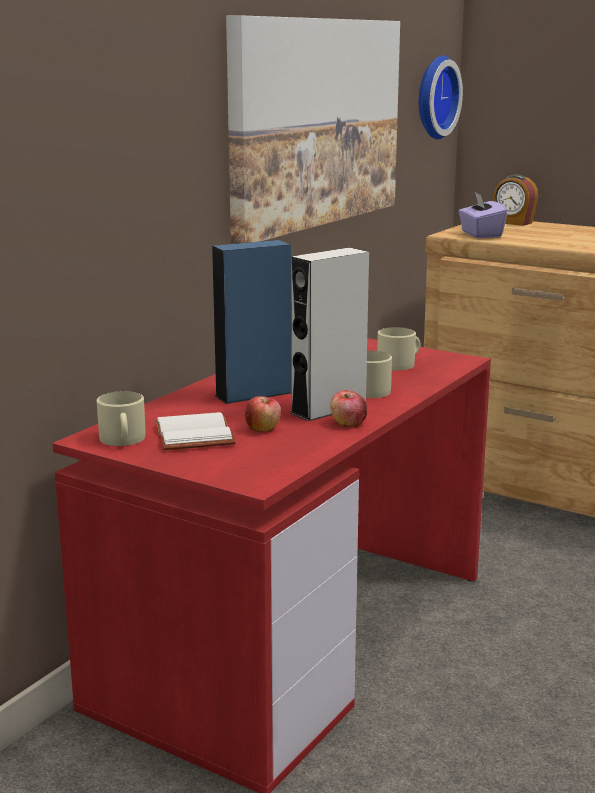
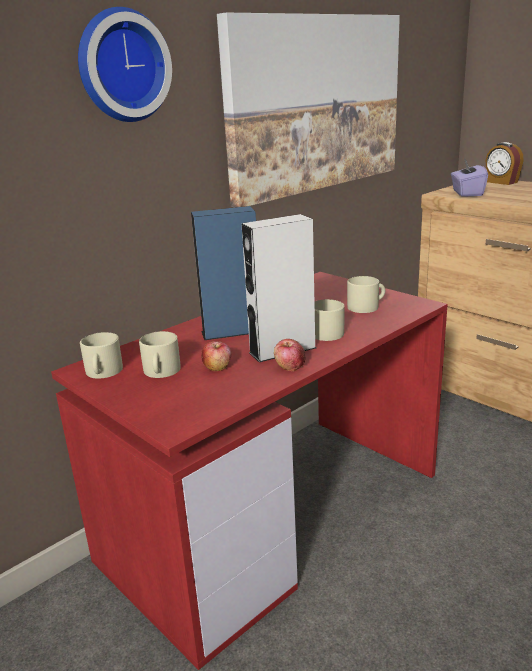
camera: 15 degrees right, 5 degrees up
(196, 435) = (161, 371): white book -> beige mug
(433, 97) = (437, 80): wall clock -> wall clock (121, 66)

